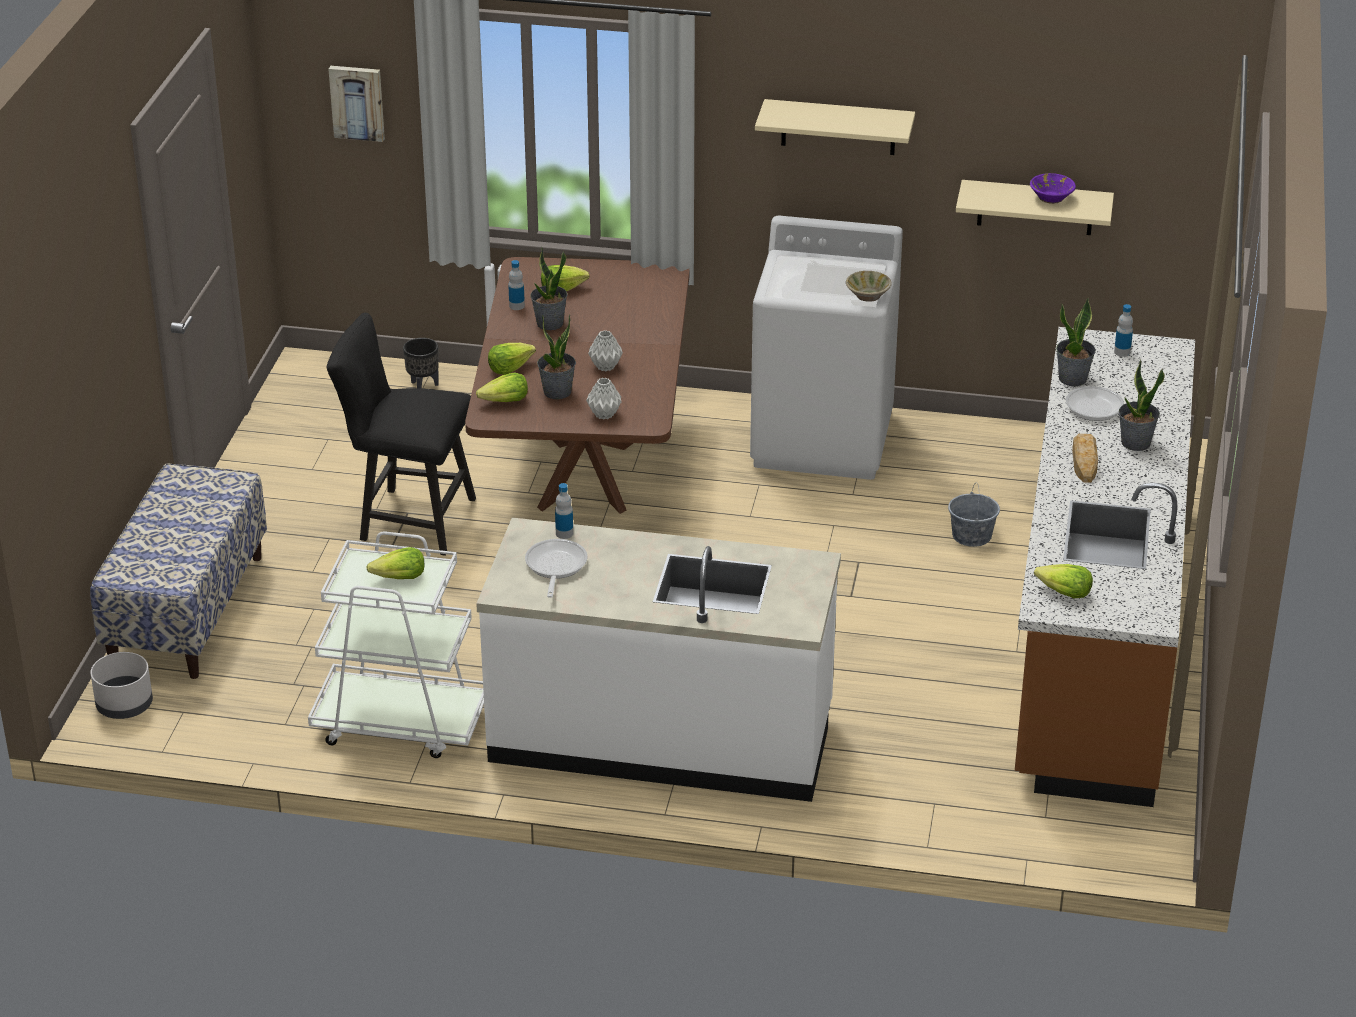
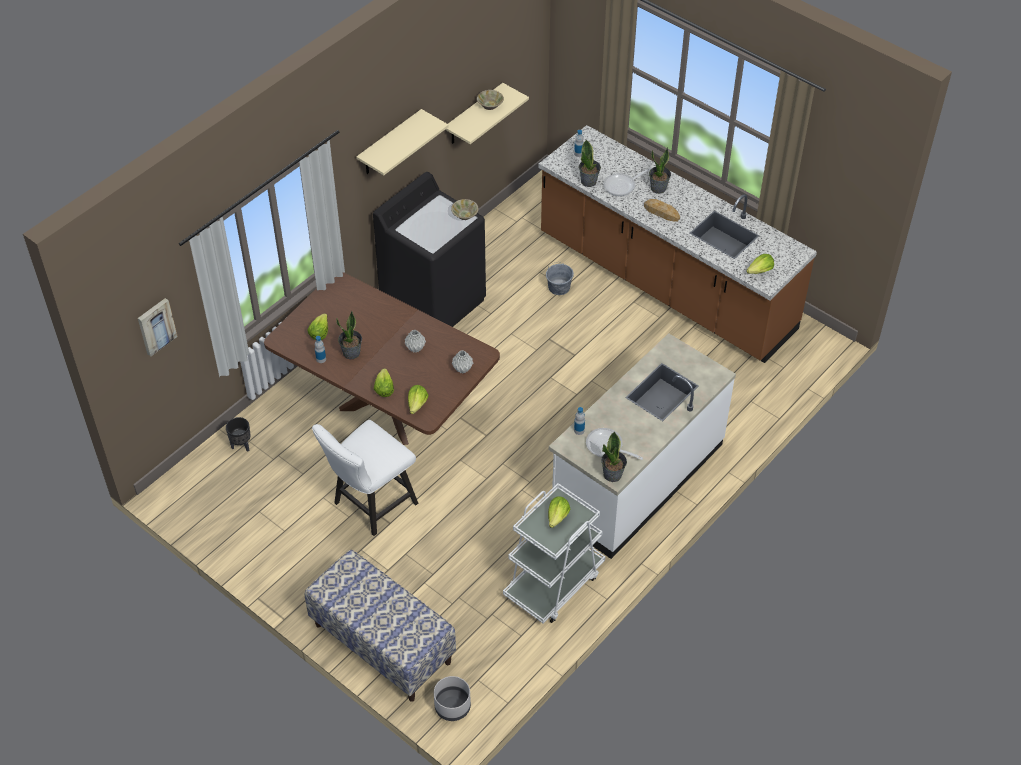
camera: 60 degrees left, 15 degrees up
(408, 519) = (370, 506): black chair -> white chair
(557, 392) = (425, 379): potted plant -> potted plant (613, 474)
(823, 439) = (434, 301): white washing machine -> black washing machine
(1051, 198) = (490, 105): purple bowl -> beige bowl

